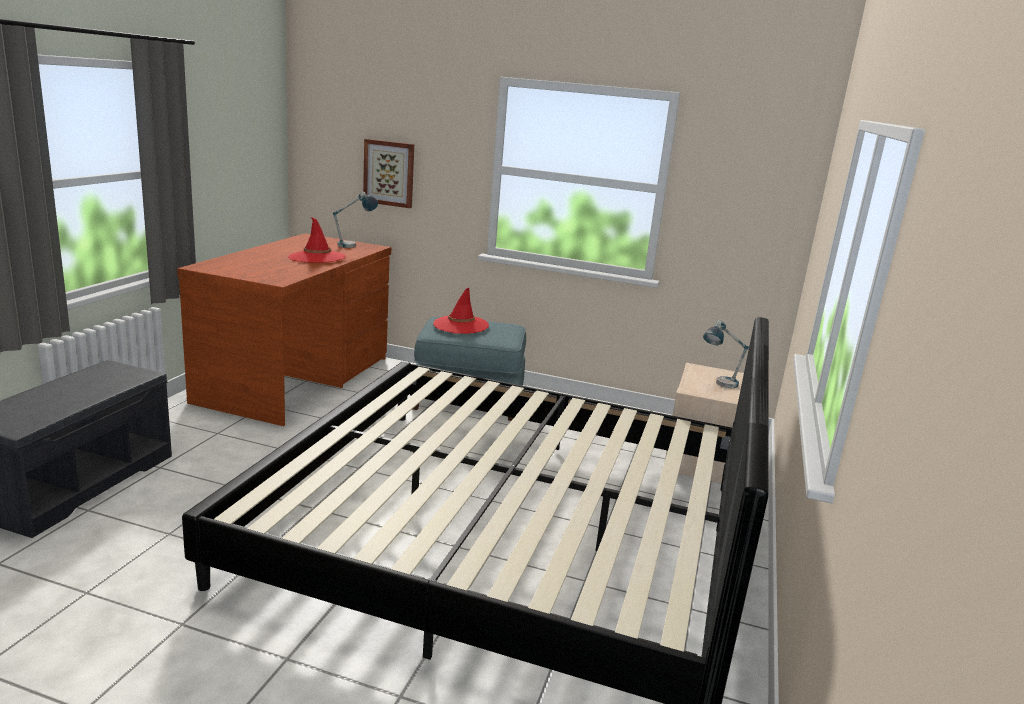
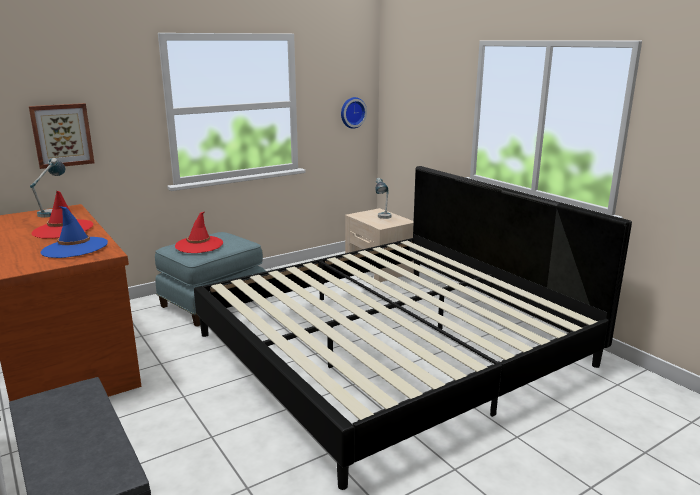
camera: 50 degrees left, 0 degrees up
(278, 270) = (74, 248): none -> blue hat
(761, 221) = (352, 112): none -> wall clock

